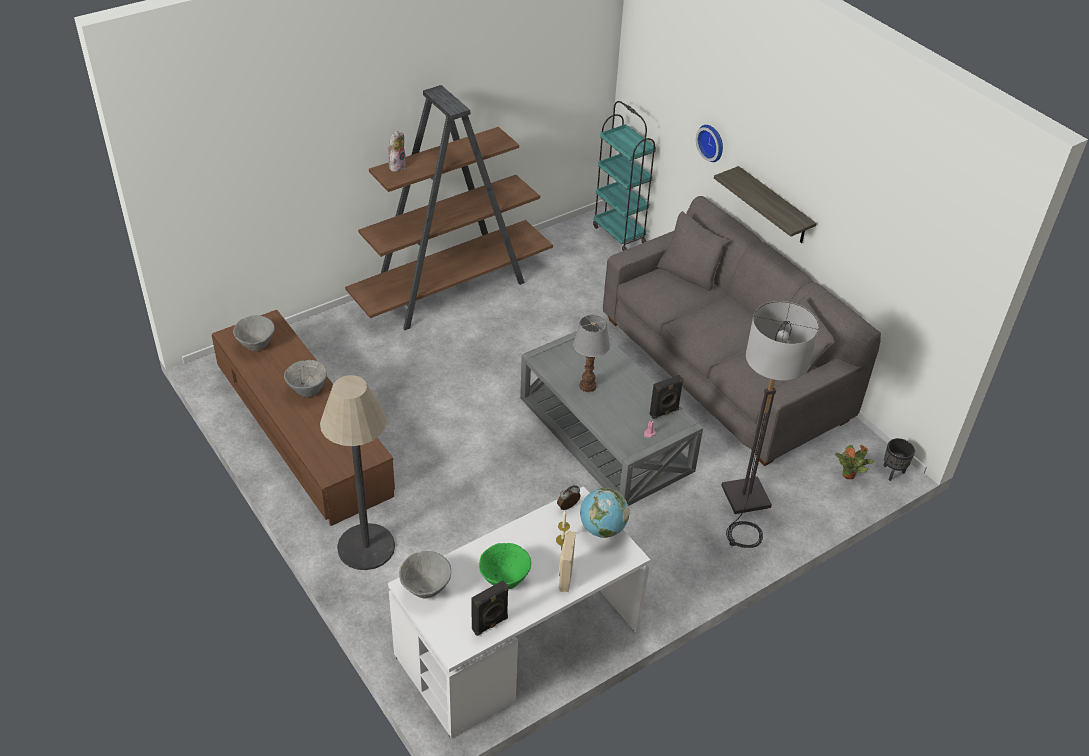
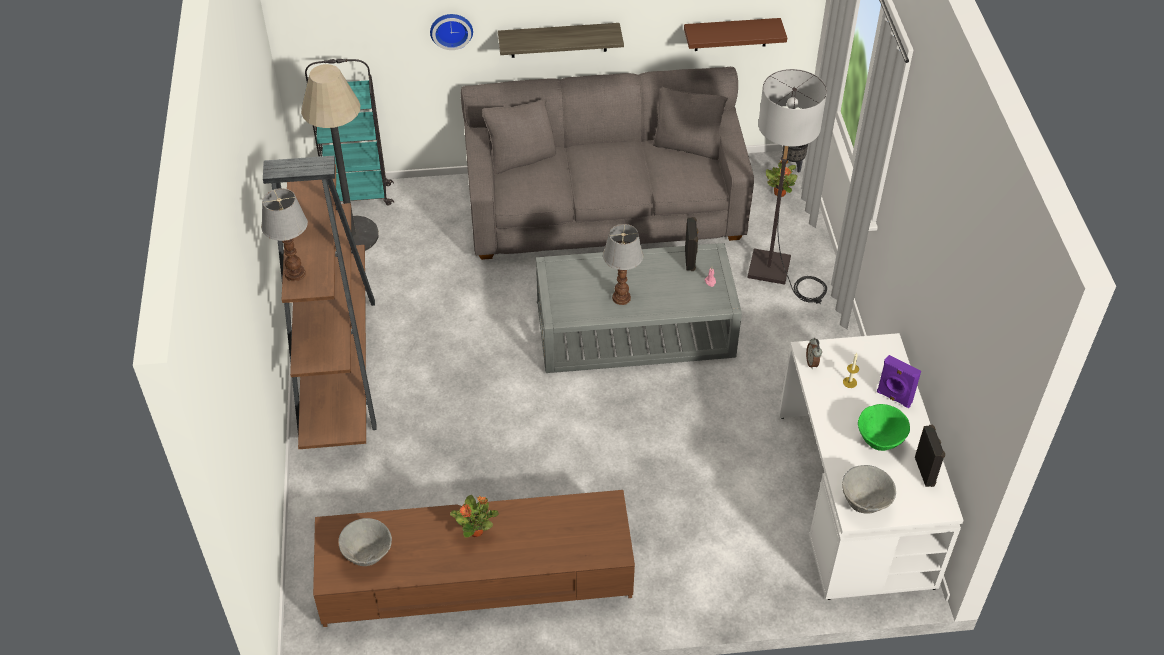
camera: 60 degrees left, 5 degrees up
(307, 391) = (476, 530): grey bowl -> potted plant
(366, 547) = (677, 576): floor lamp -> floor lamp (352, 235)
(396, 165) = (296, 274): plush toy -> table lamp
(565, 577) = (893, 398): beige speaker -> purple speaker
(602, 529) = (849, 350): globe -> none
(893, 302) = (731, 34): none -> brown shelf

